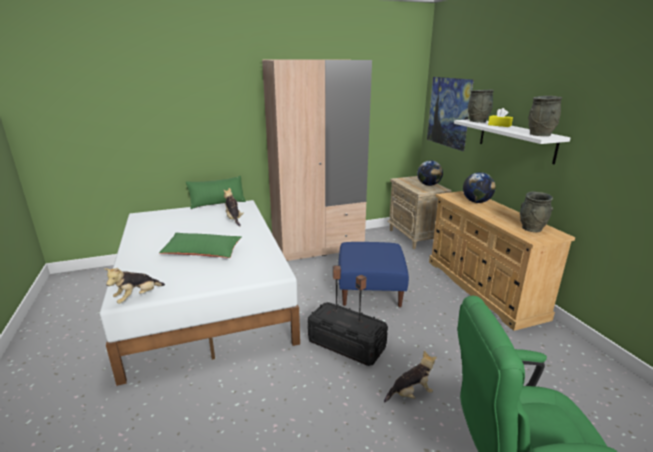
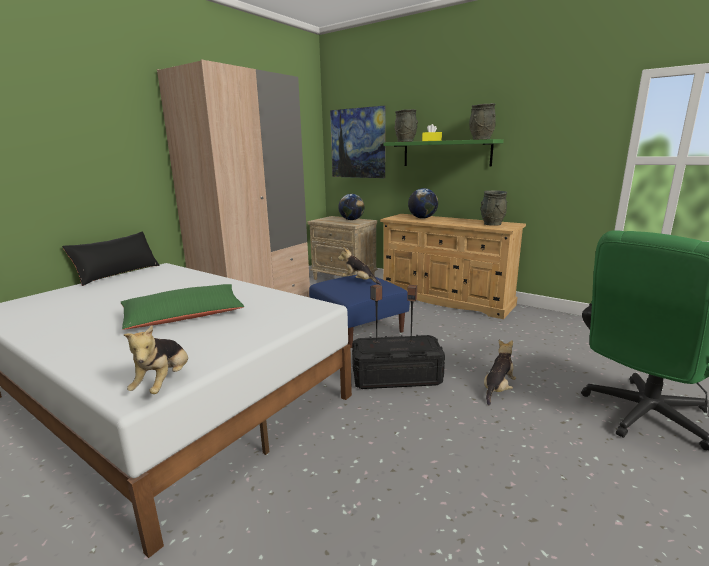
camera: 35 degrees left, 5 degrees down
(217, 203) = (118, 273): green pillow -> black pillow
(234, 219) = (172, 281): plush toy -> plush toy (359, 281)
(516, 140) = (446, 153): white shelf -> green shelf

